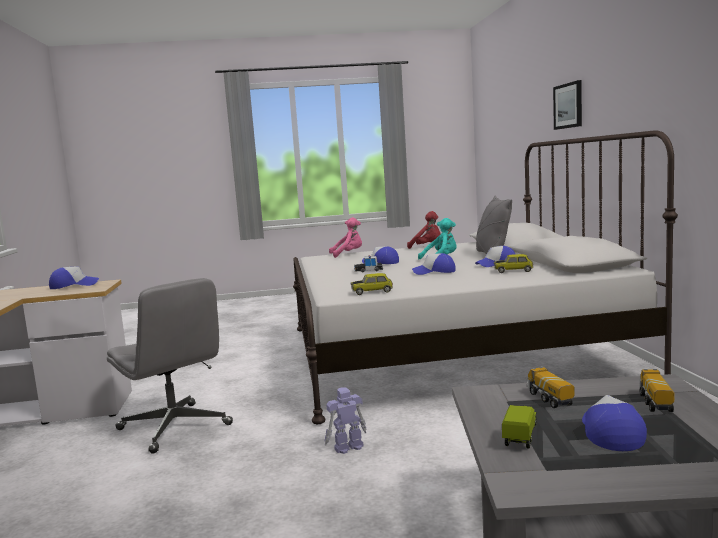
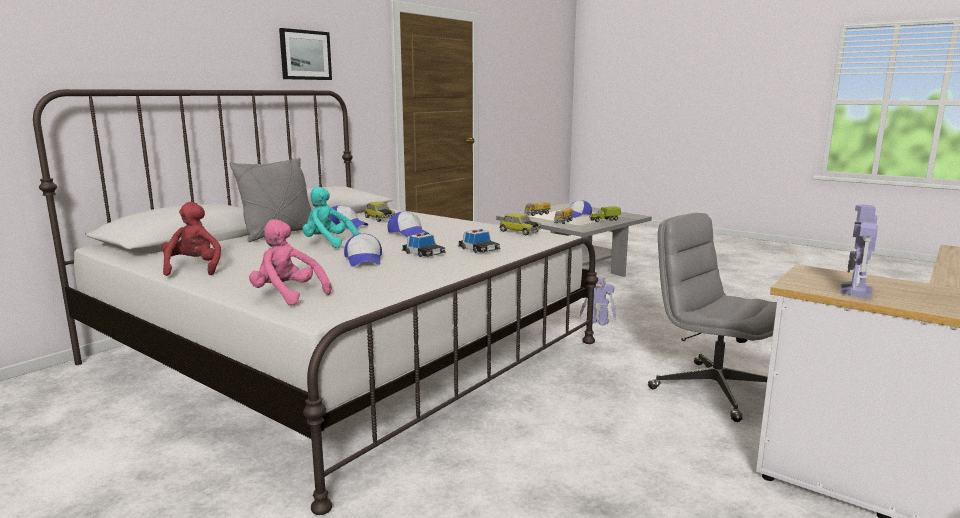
camera: 135 degrees left, 5 degrees up
(74, 286) = (855, 291): cap -> toy robot
(175, 427) = (713, 390): grey office chair -> grey office chair turned 45 degrees counterclockwise
(348, 278) = (479, 249): none -> toy car
(568, 105) = (144, 43): picture -> picture (305, 55)

